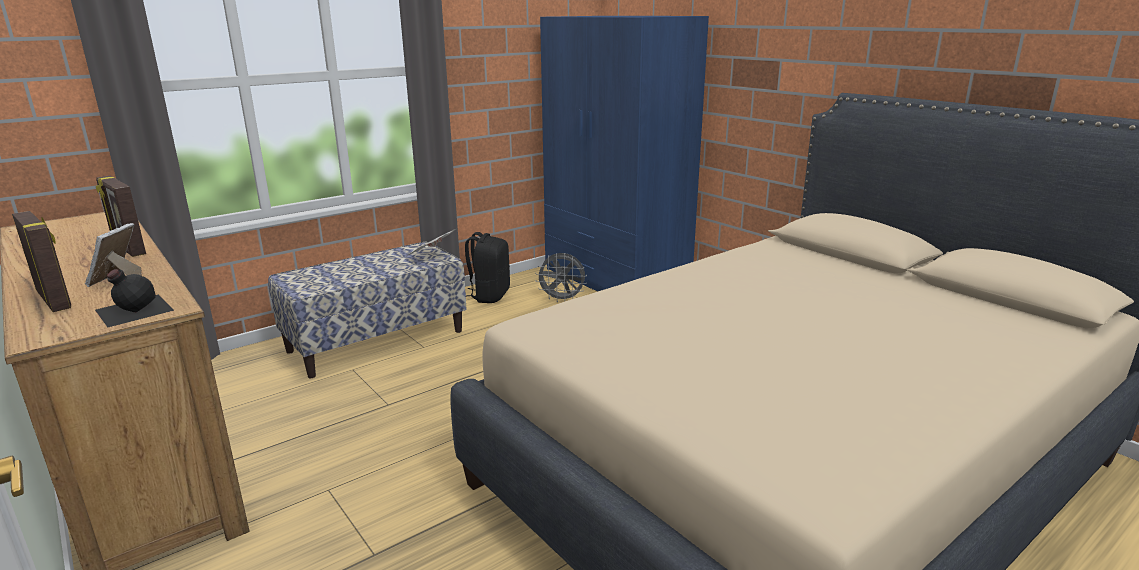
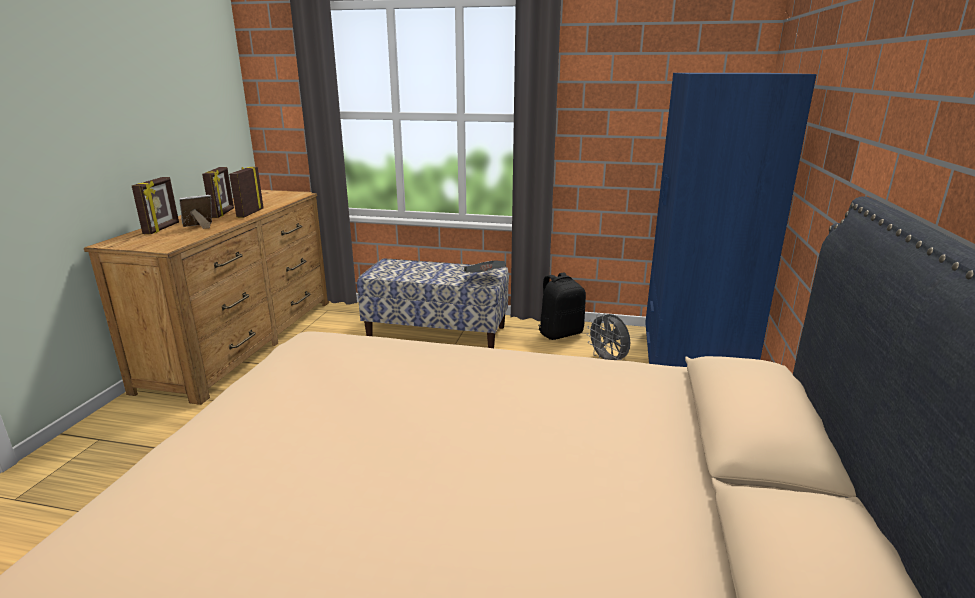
camera: 50 degrees right, 0 degrees up
(82, 260) = (223, 213): none -> picture frame
(133, 310) = (157, 243): black bottle -> none

